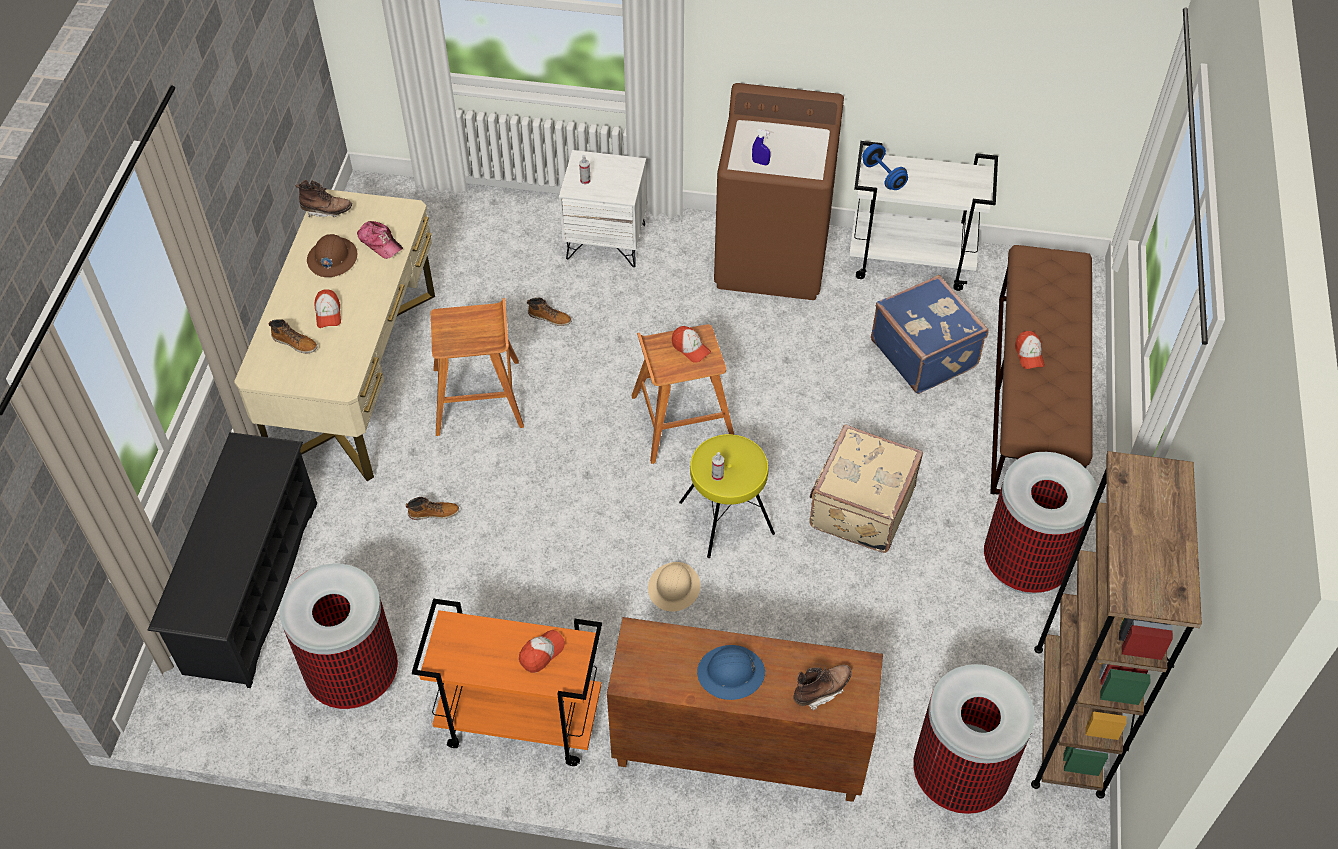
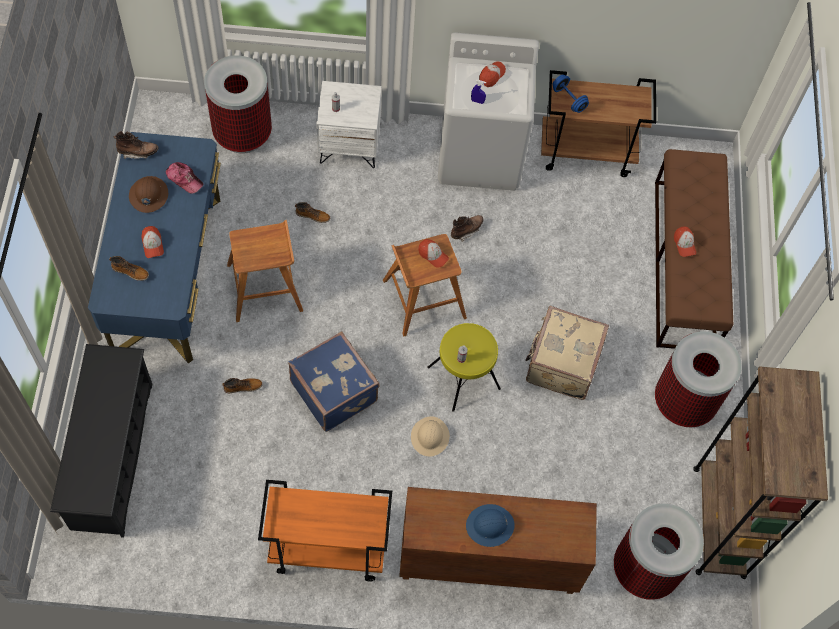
camera: 10 degrees left, 10 degrees up
(354, 675) = (200, 522): trash can -> trash can (243, 134)
(357, 376) = (168, 274): beige desk -> blue desk
(541, 653) = (349, 515): cap -> cap (491, 75)
(773, 257) = (480, 154): brown washing machine -> white washing machine
(821, 690) = (555, 534): brown boot -> brown boot (466, 230)
(912, 261) = (587, 152): white cart -> brown cart
(925, 352) = (602, 232): blue suitcase -> blue suitcase (335, 390)

